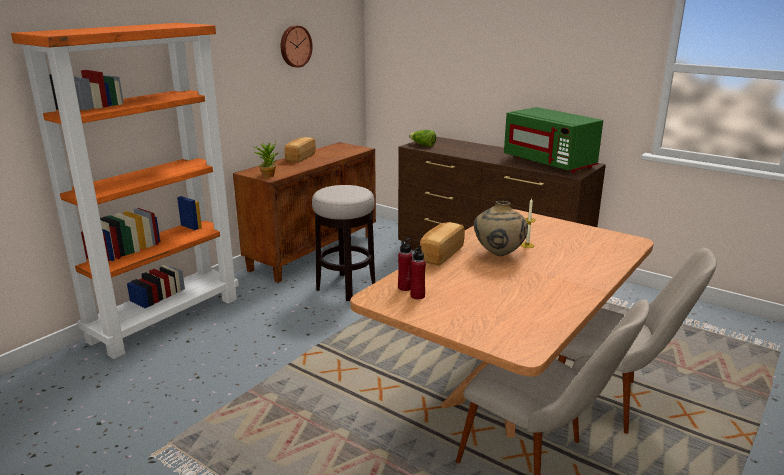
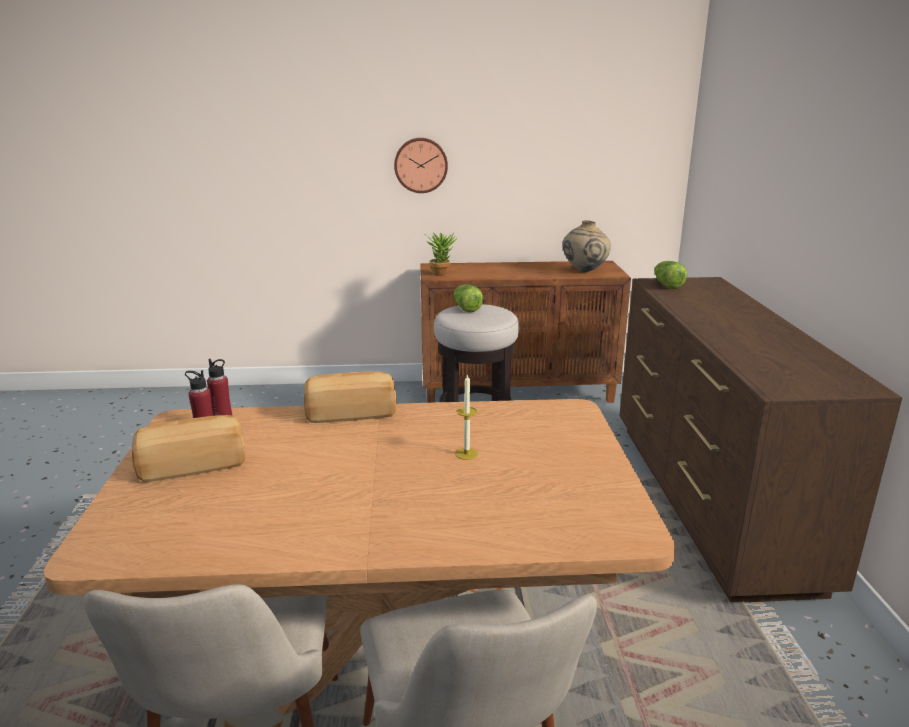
camera: 50 degrees right, 0 degrees up
(166, 318) = (294, 396): orange bookcase -> none
(295, 46) = (546, 118): wall clock -> wall clock (420, 165)
(299, 157) = (520, 265): bread -> bread (193, 465)
(331, 190) = (466, 308): none -> lettuce
(498, 255) = (400, 445): beige vase -> beige vase (584, 271)
(550, 163) = (789, 361): green microwave -> none

